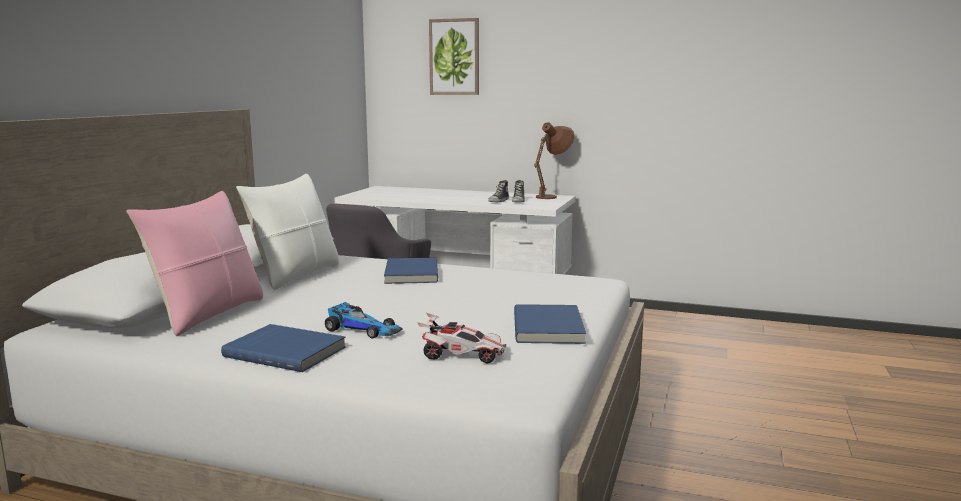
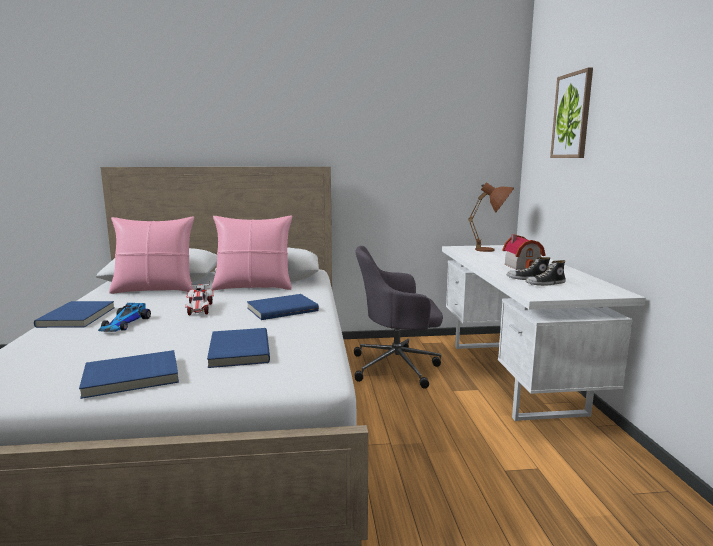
camera: 65 degrees right, 0 degrees up
(295, 275) = (253, 287): white pillow -> pink pillow
(459, 196) = (524, 266): none -> toy house
(462, 355) = (57, 359): toy car -> toy car (200, 309)
(517, 295) = (237, 350): none -> blue book
(552, 196) = (608, 290): brown table lamp -> brown table lamp (492, 250)

